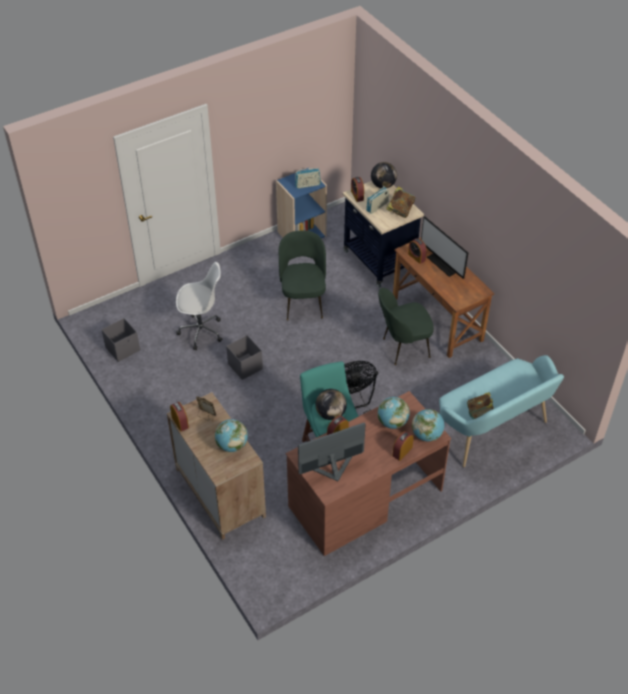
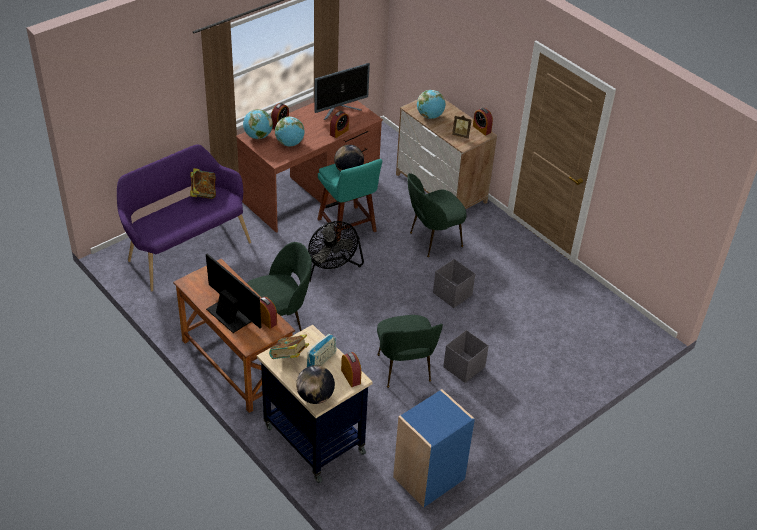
camera: 170 degrees right, 5 degrees down
(123, 349) = (592, 303): grey storage box -> grey storage box (463, 367)
(202, 332) = (513, 328): white office chair -> none
(248, 424) = (431, 241): none -> green chair
(307, 185) = (426, 413): radio -> none
(493, 431) = (185, 250): turquoise bench -> purple bench

